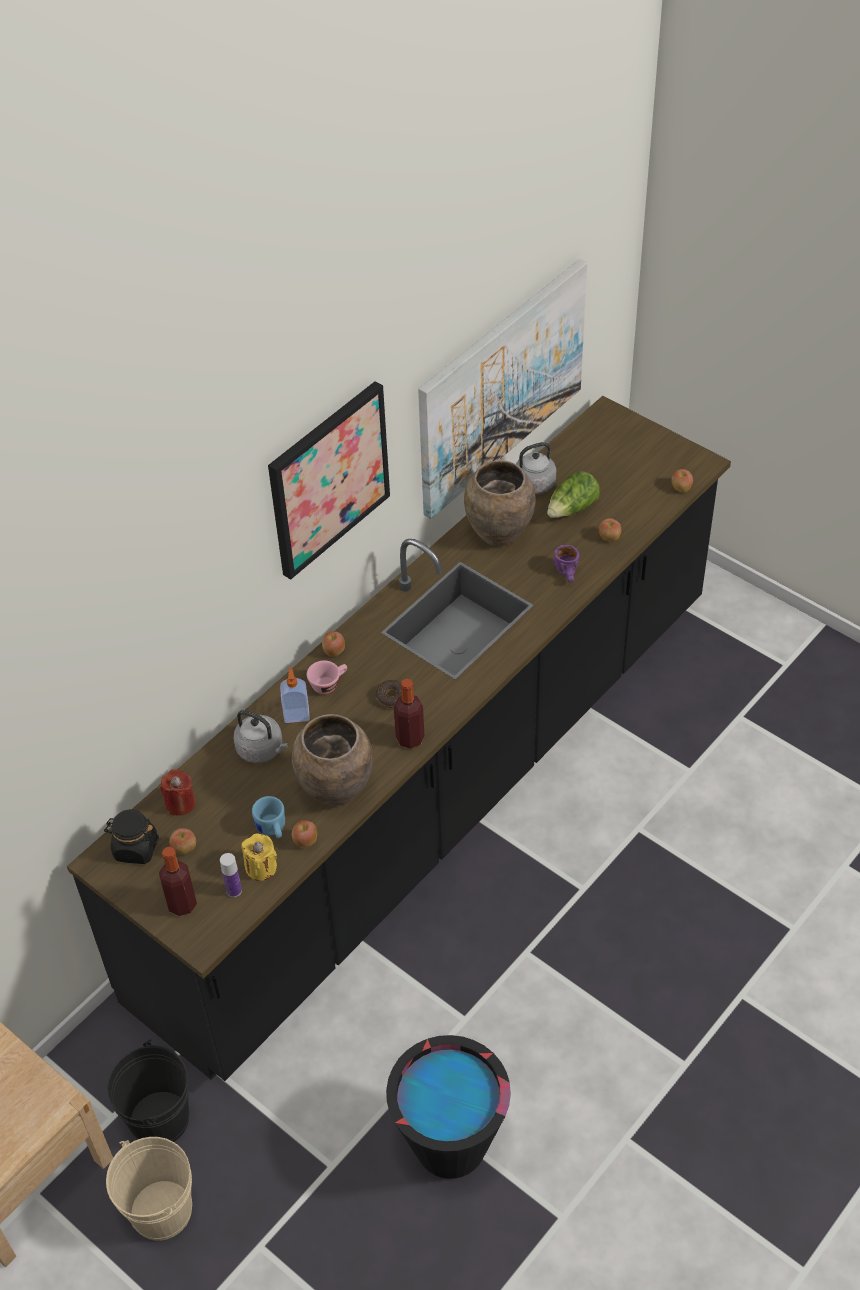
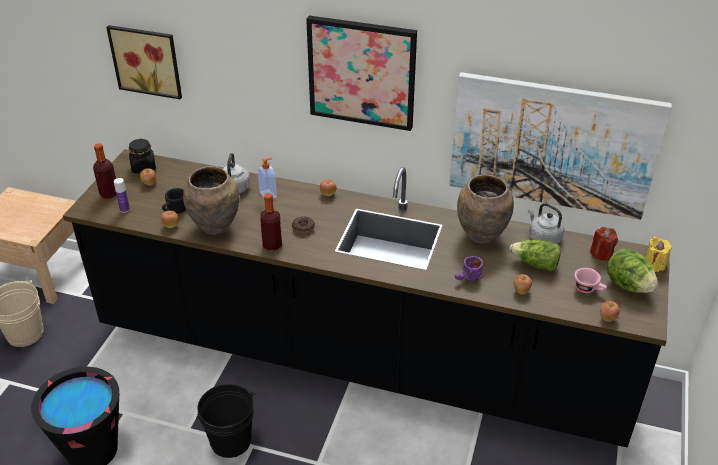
camera: 65 degrees right, 10 degrees down
(79, 710) = (147, 60): none -> picture
(159, 1119) = (81, 313): black bucket -> black bucket (230, 441)
(180, 803) = (181, 172): red candle -> red candle (601, 253)
(261, 867) = (145, 214): yellow candle -> yellow candle (654, 265)
(272, 830) = (175, 210): blue mug -> black mug
(328, 683) = (300, 199): pink cup -> pink cup (588, 289)
(641, 452) = (628, 285): none -> lettuce

